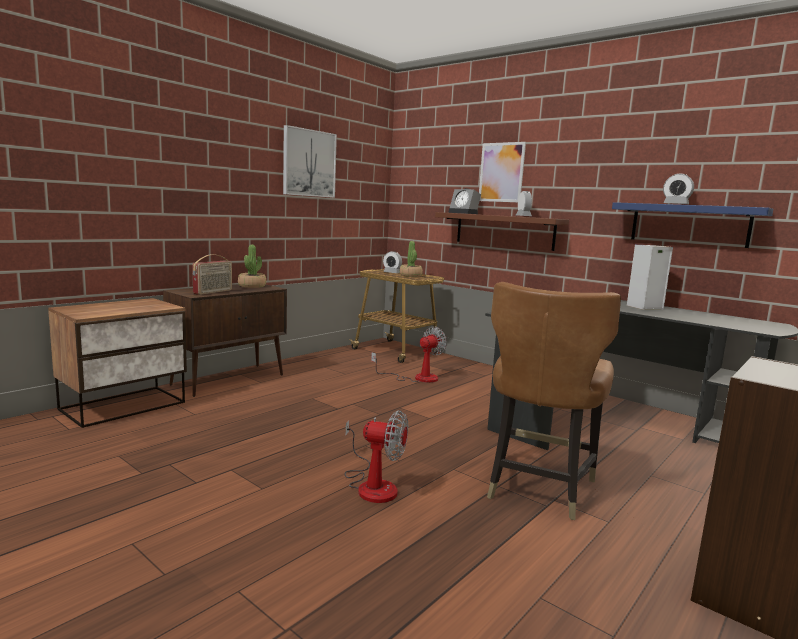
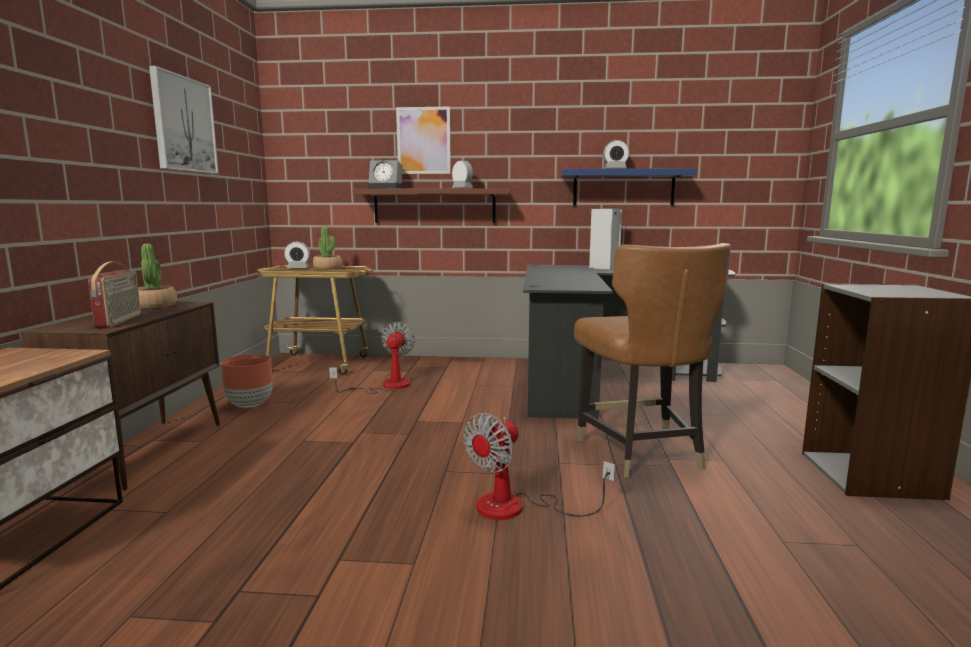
camera: 35 degrees left, 0 degrees up
(315, 367) = (249, 405): none -> brown planter
(372, 485) = (517, 507): fan -> fan turned 150 degrees clockwise

